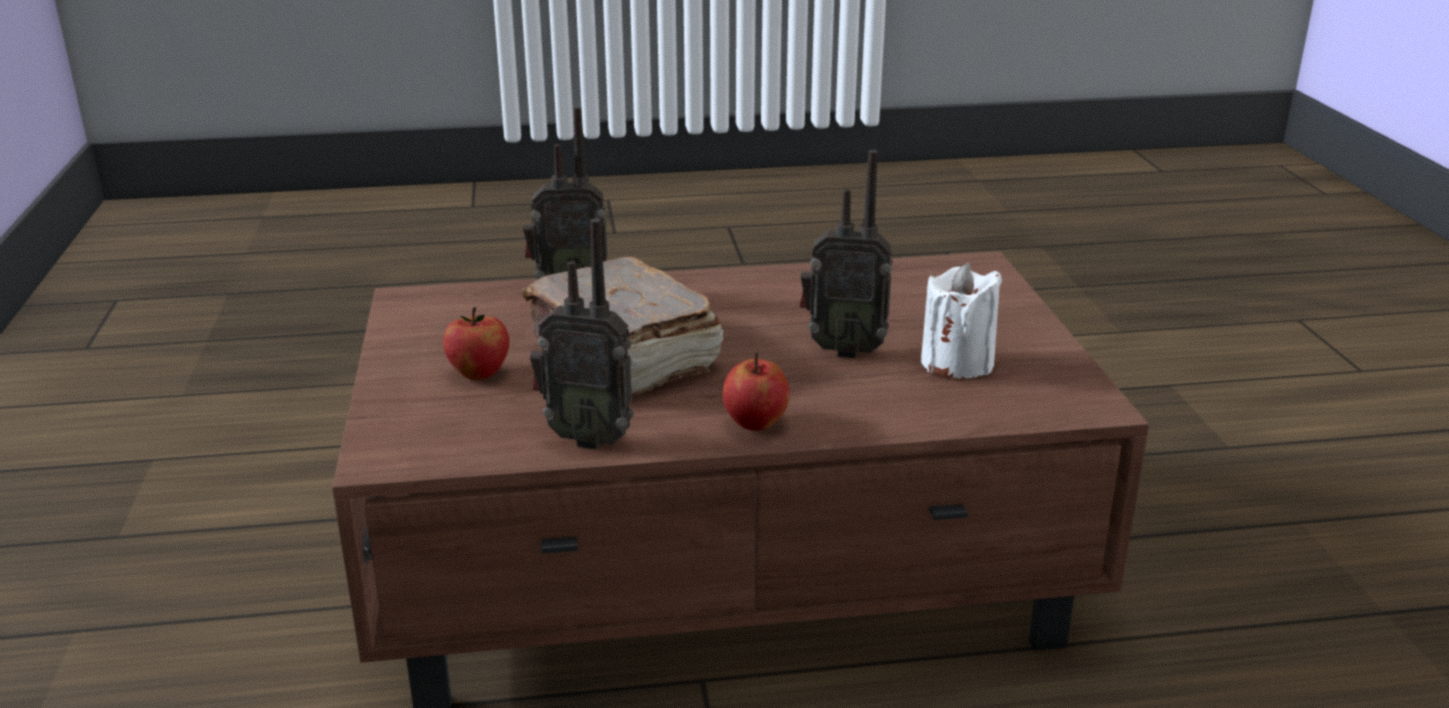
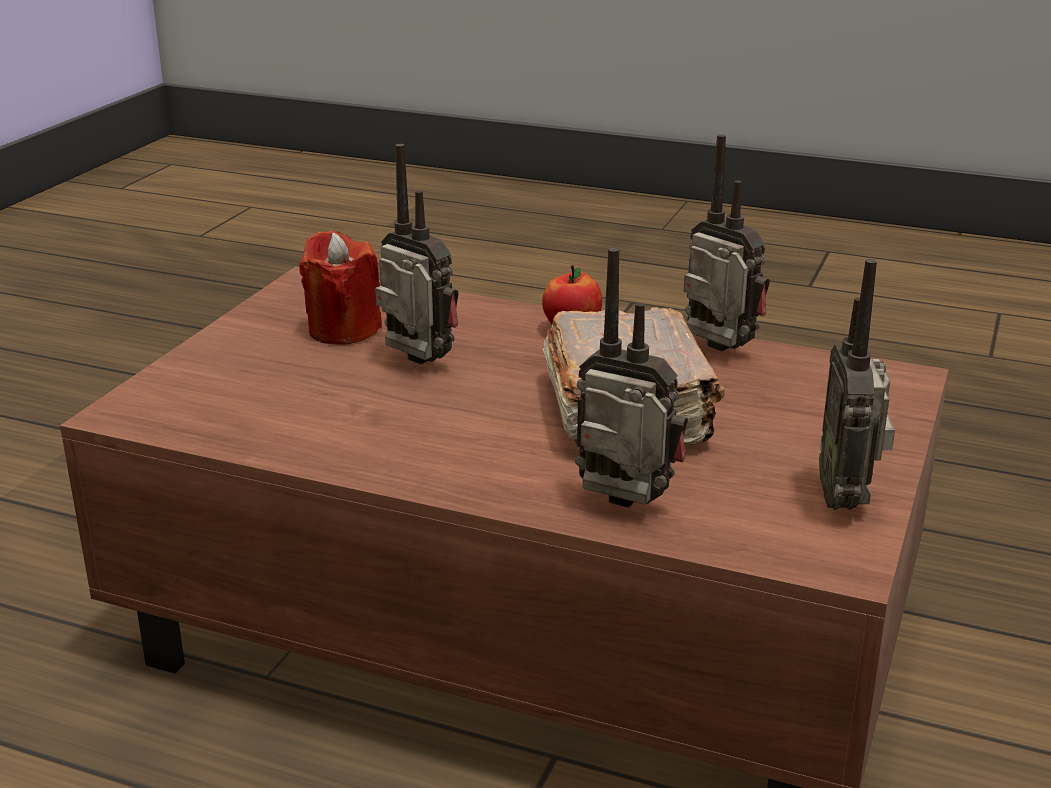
camera: 150 degrees left, 0 degrees up
(413, 335) = (847, 499): none -> radio
(479, 373) = (787, 431): apple -> none
(957, 363) = (343, 330): white candle -> red candle

